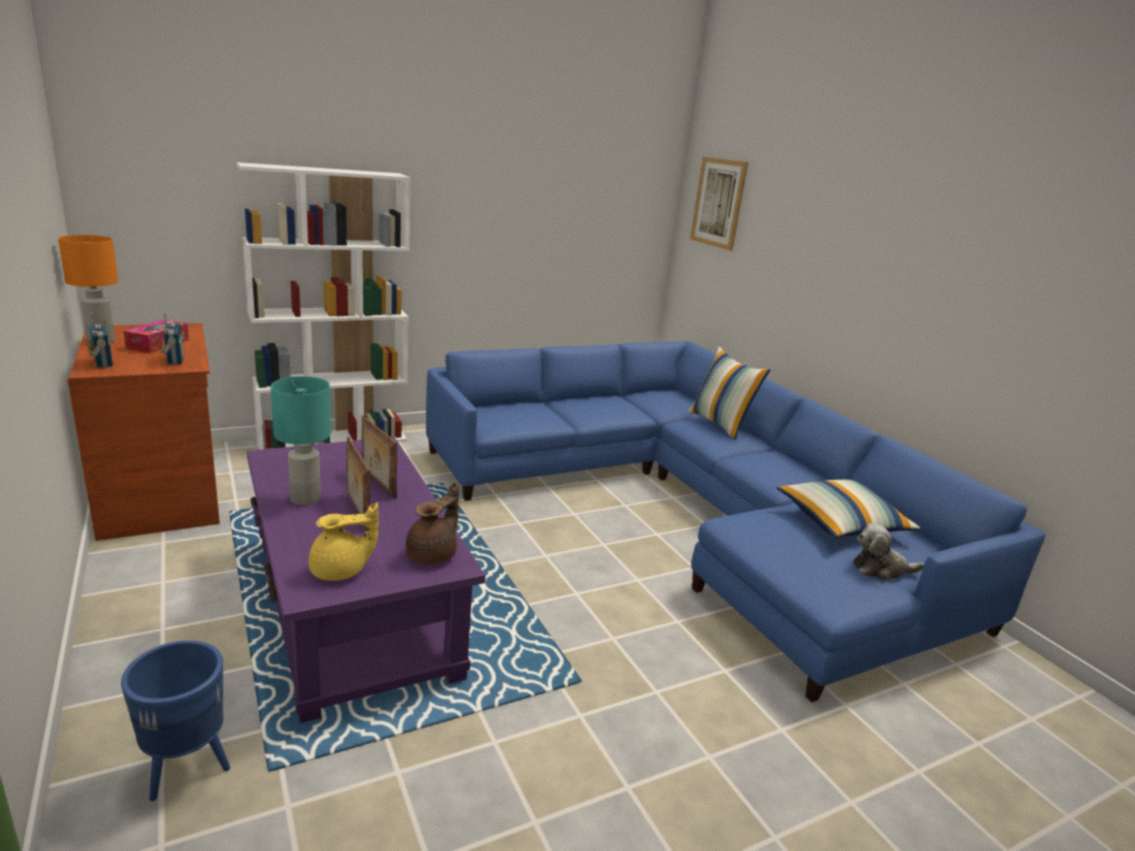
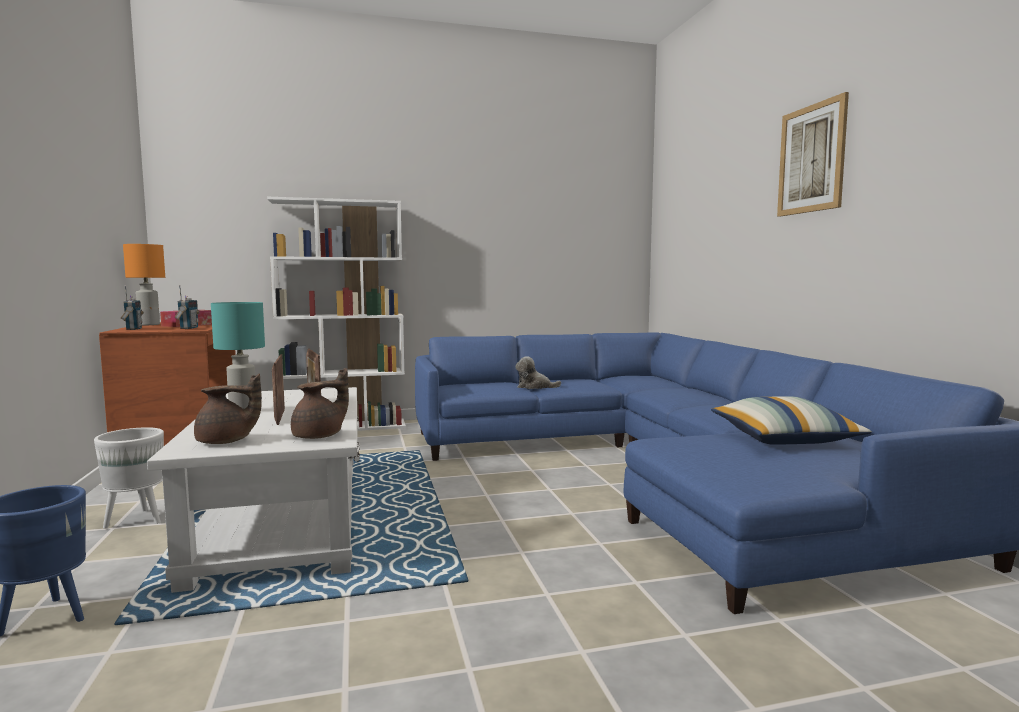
camera: 15 degrees right, 15 degrees down
(181, 615) = (135, 520): none -> white planter
(341, 571) = (226, 442): yellow teapot -> brown teapot
(352, 606) = (282, 520): purple coffee table -> white coffee table
(718, 203) = (678, 209): picture -> picture (811, 159)
(720, 424) = (684, 390): pillow -> none
(881, 569) = (818, 467): plush toy -> plush toy (534, 387)

